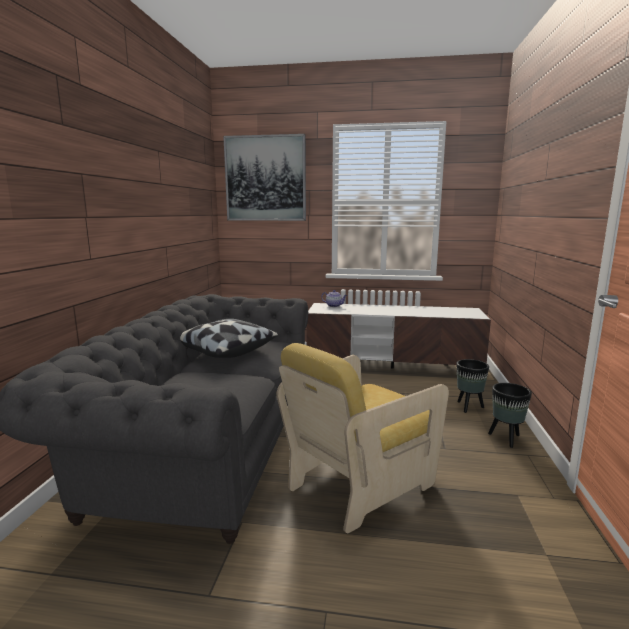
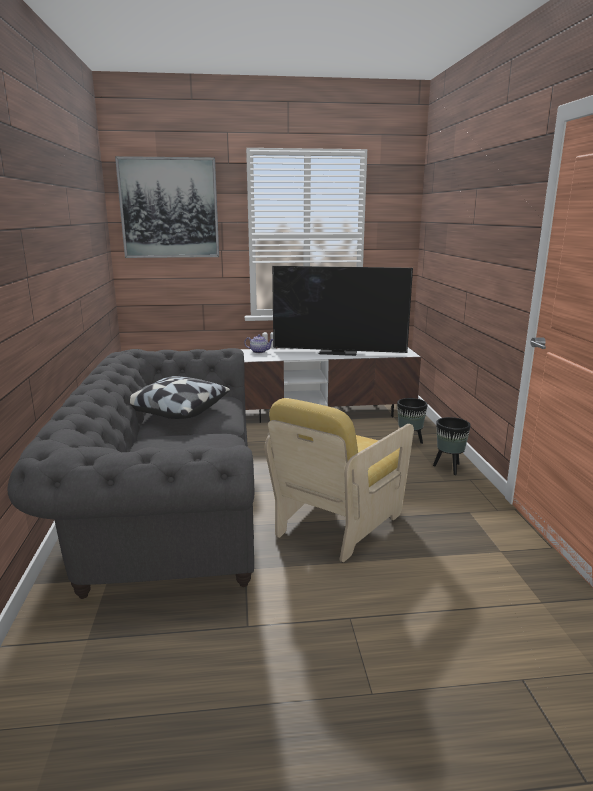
camera: 15 degrees left, 5 degrees up
(408, 310) = (338, 352): none -> television

